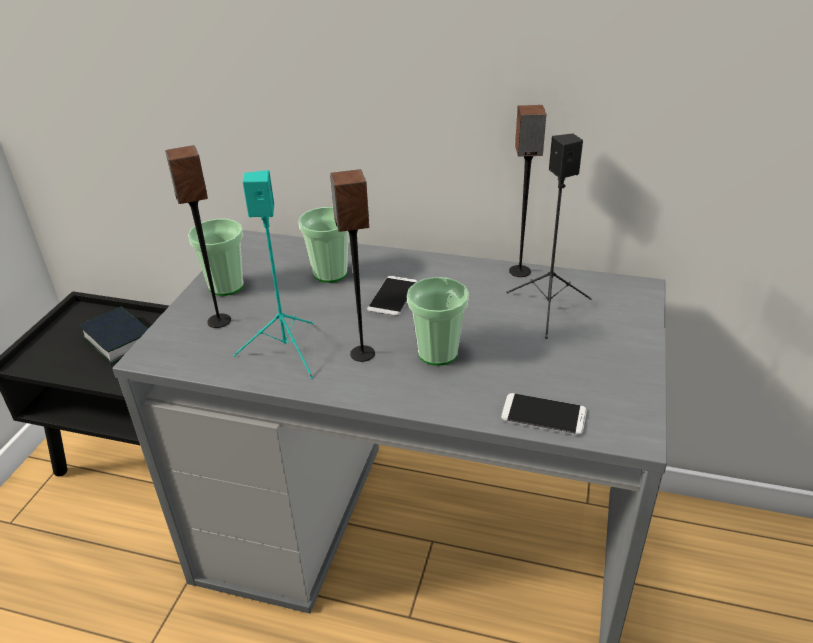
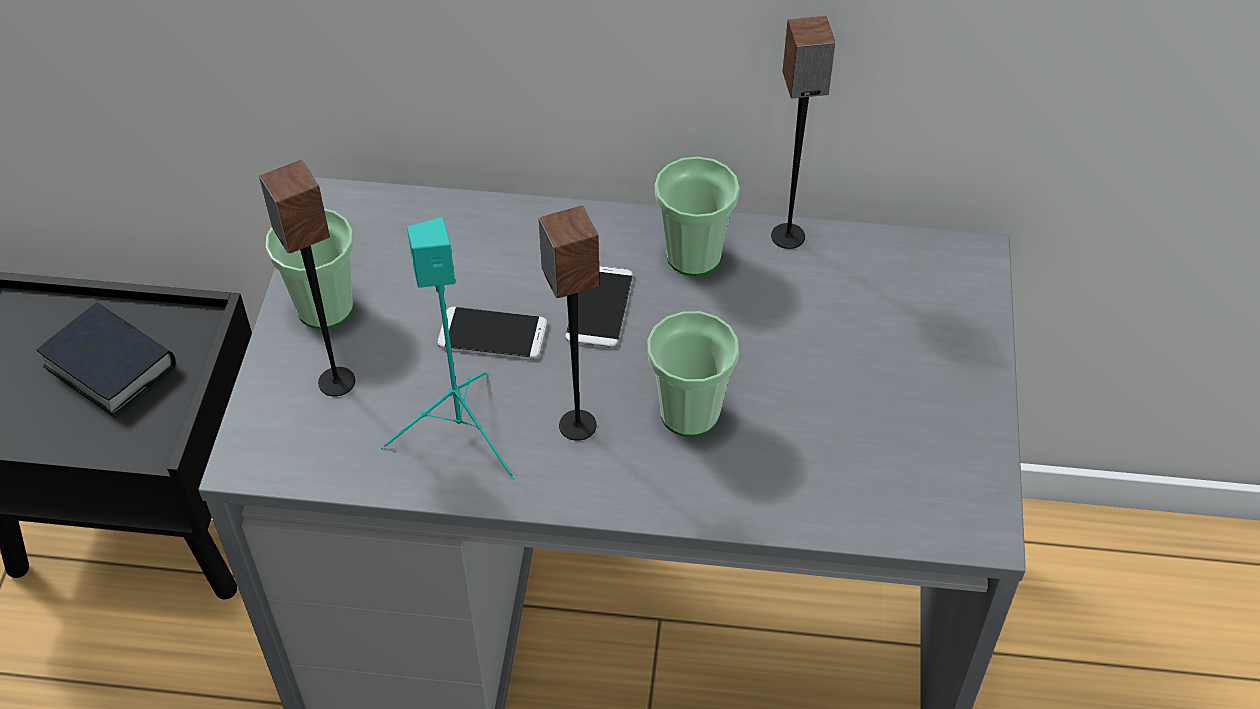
camera: 10 degrees left, 15 degrees up
(330, 273) = (488, 265): cup -> cup (693, 256)
(543, 415) = (856, 509): phone -> phone (492, 334)
(548, 309) = (840, 313): black speaker -> none

